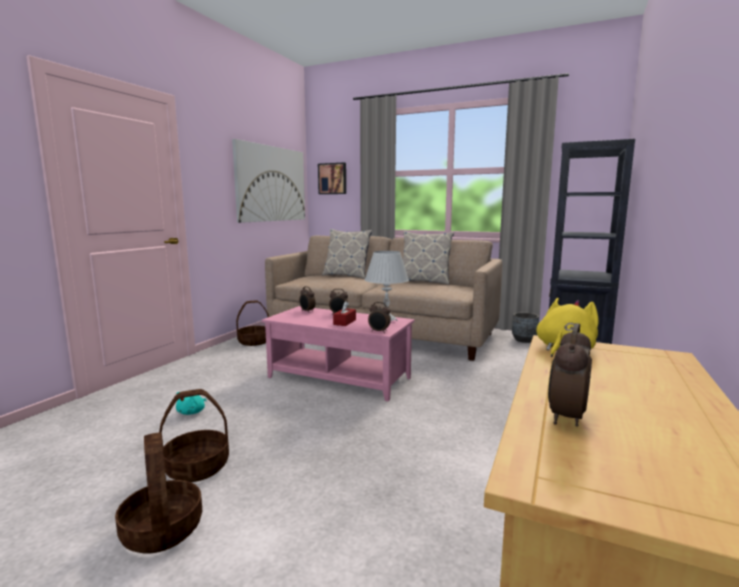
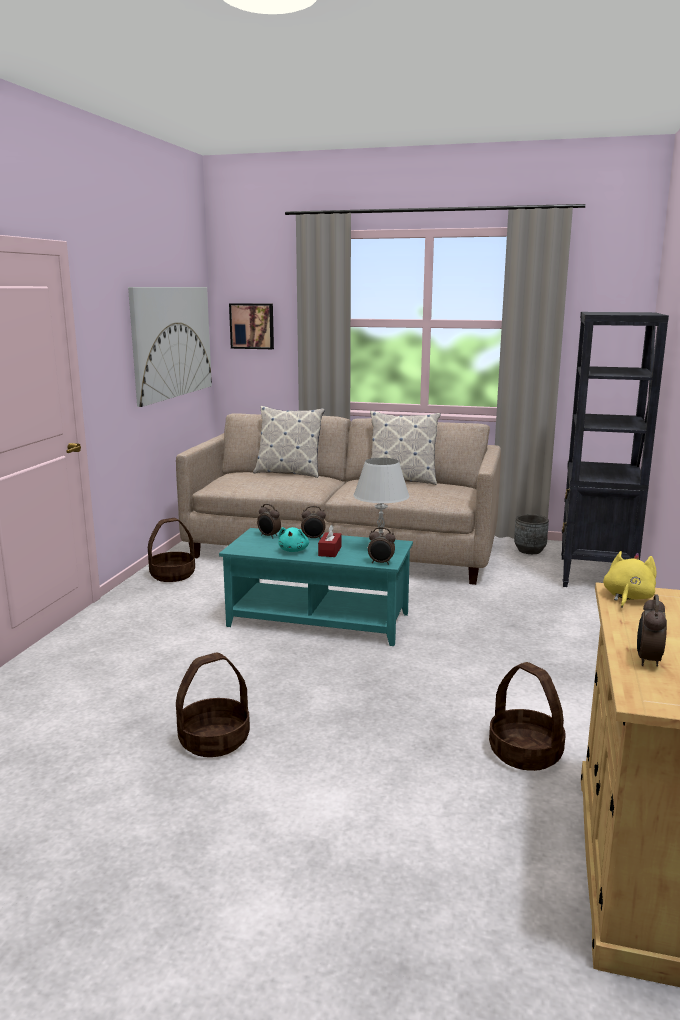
camera: 10 degrees left, 5 degrees up
(161, 529) = (222, 803): basket -> basket (524, 753)
(192, 412) = (160, 679): turquoise plush toy -> turquoise plush toy (294, 550)
(339, 377) = (319, 619): pink coffee table -> turquoise coffee table

